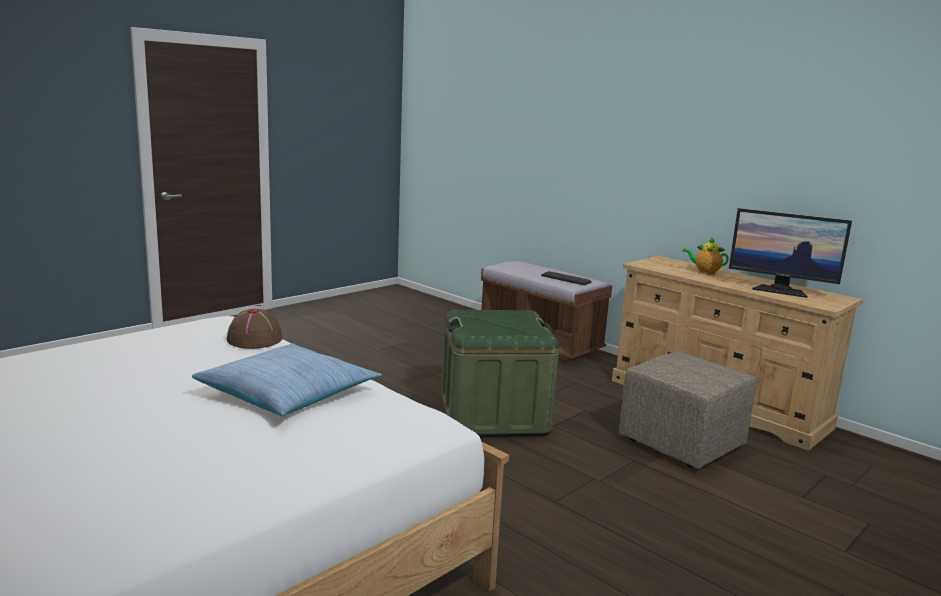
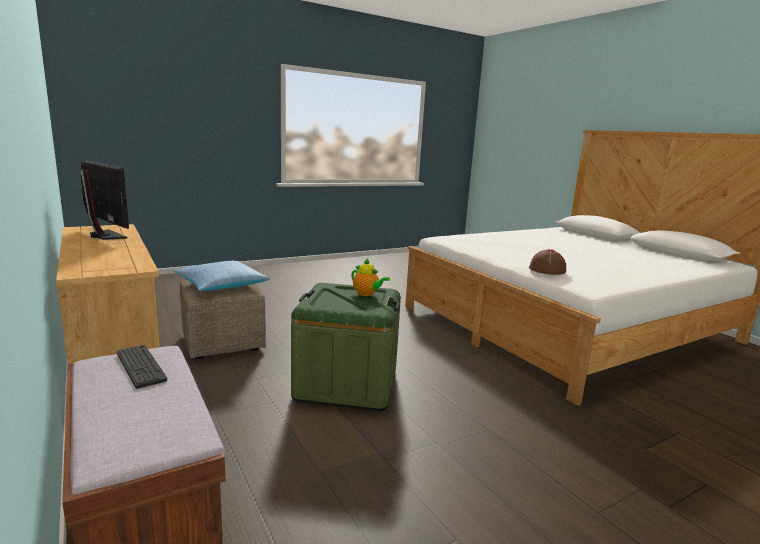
camera: 165 degrees left, 0 degrees up
(289, 394) = (505, 248): pillow -> pillow (221, 285)
(705, 272) = (100, 254): teapot -> teapot (367, 294)

